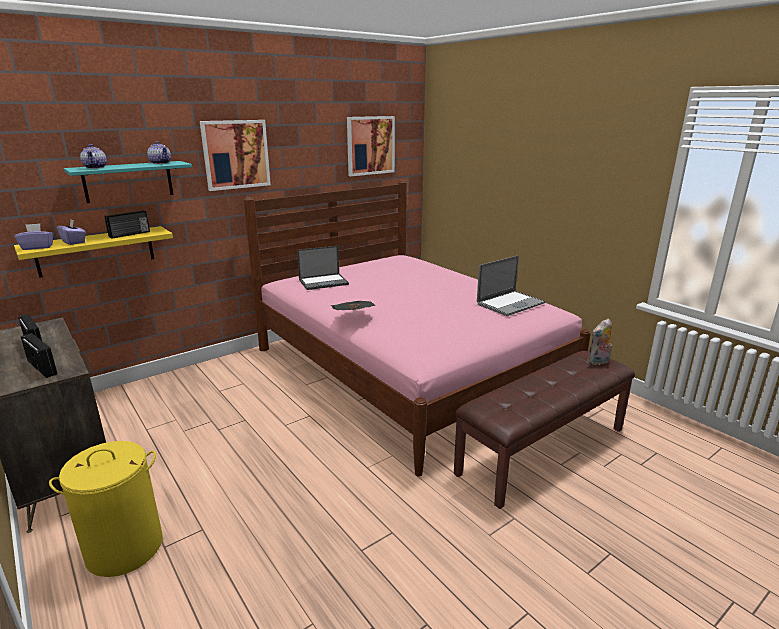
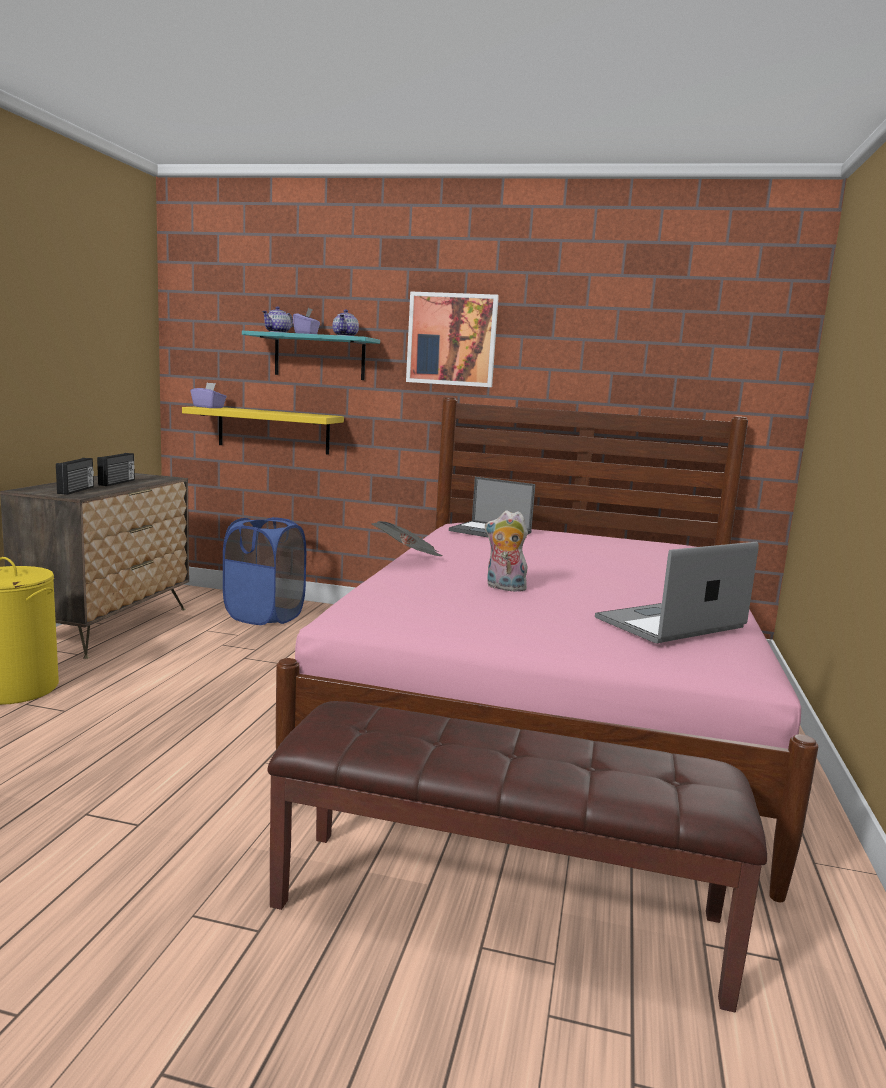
camera: 50 degrees right, 10 degrees down
(74, 242) = (241, 409): purple tissue box -> purple tissue box (306, 334)
(130, 234) = (294, 413): radio -> none
(159, 399) = (264, 616): none -> blue laundry basket
(370, 145) = (686, 349): picture -> none
(510, 303) = (670, 623): laptop -> laptop turned 135 degrees clockwise
(598, 362) = (697, 784): plush toy -> plush toy (504, 588)

